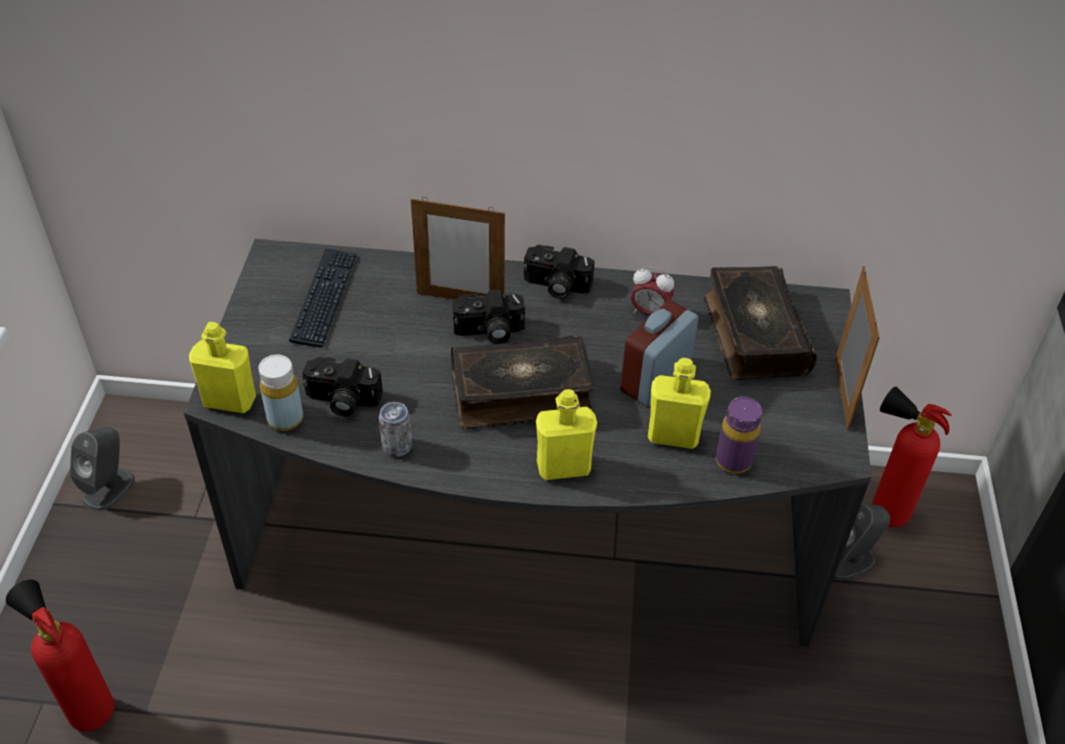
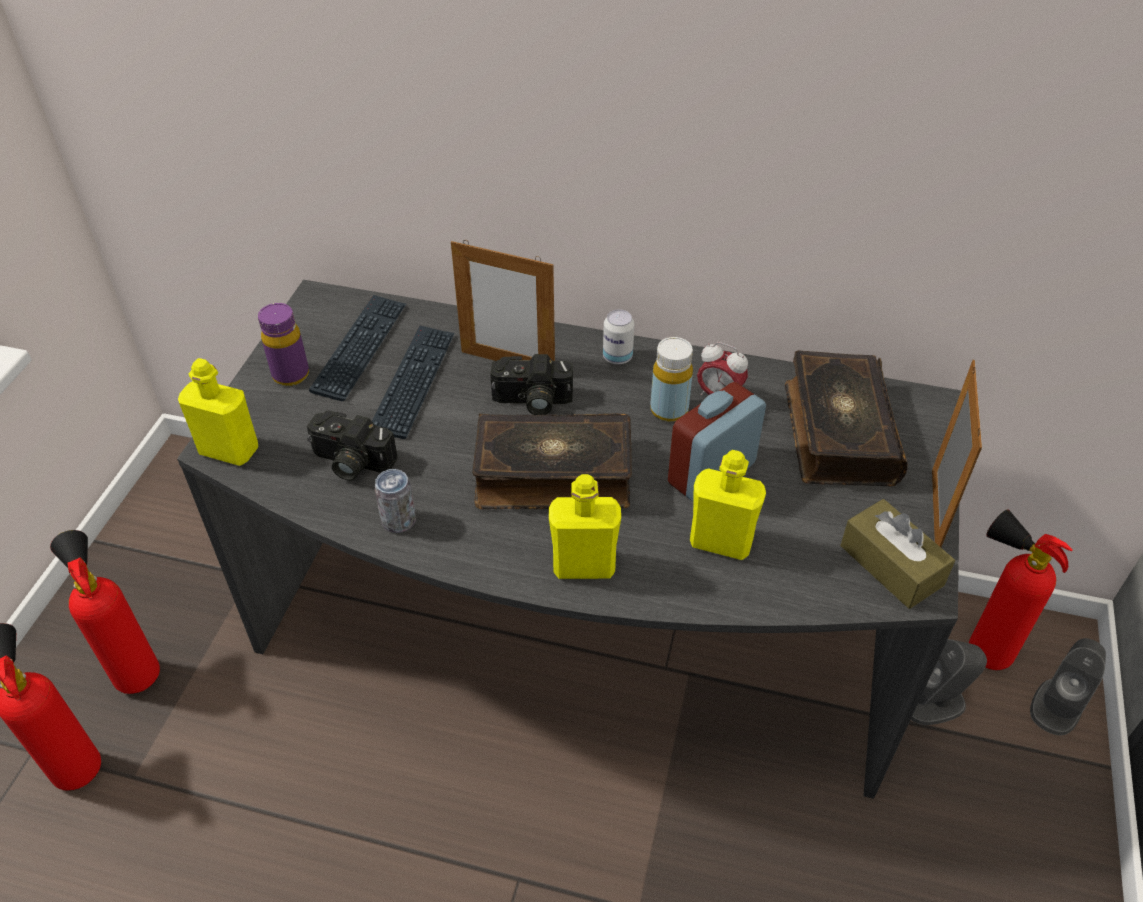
camera: 10 degrees right, 0 degrees up
(109, 488) = (152, 531): grey speaker -> grey speaker (1057, 706)
(124, 617) = (135, 669): none -> fire extinguisher
(285, 419) = (283, 476): yellow bottle -> yellow bottle (669, 410)
(380, 324) = (413, 382): none -> keyboard
(555, 286) = (617, 357): camera -> can
(733, 461) = (788, 580): purple bottle -> purple bottle (291, 375)
(813, 440) = (891, 565): none -> brown tissue box

